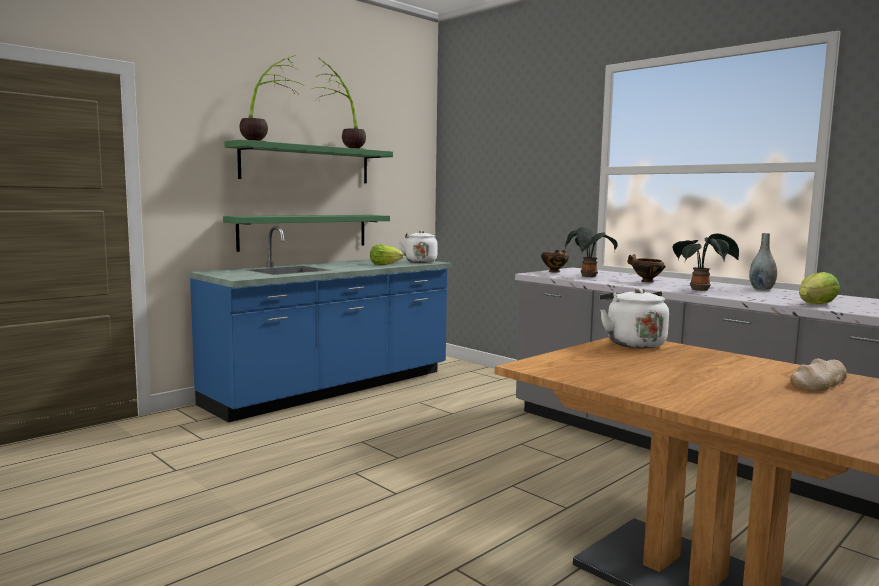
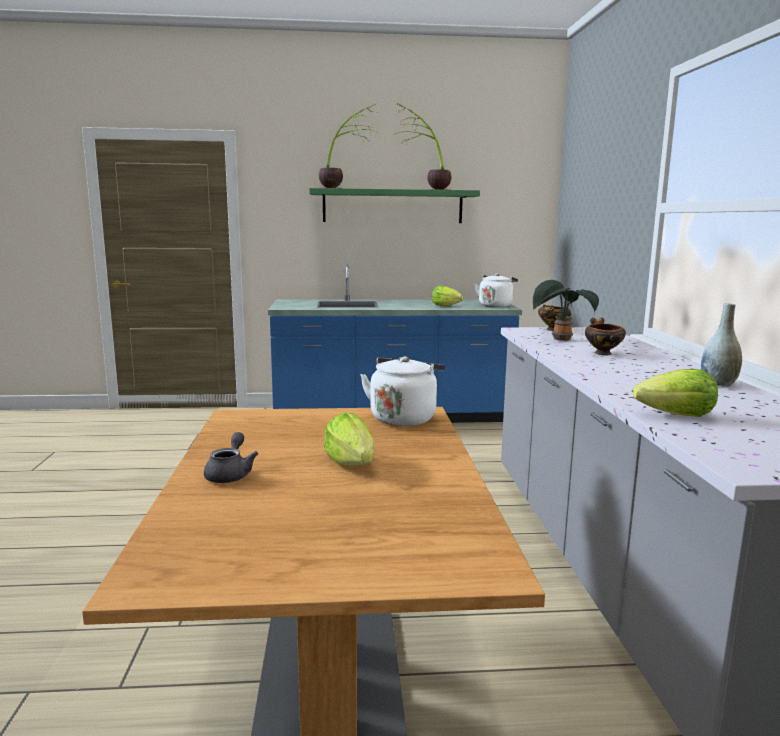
camera: 40 degrees right, 5 degrees up
(304, 231) = (388, 270): green shelf -> none
(690, 396) = (230, 474): none -> grey teapot
(702, 290) = (616, 373): potted plant -> none
(717, 373) = (351, 463): none -> lettuce
(818, 381) = (414, 503): bread -> none

